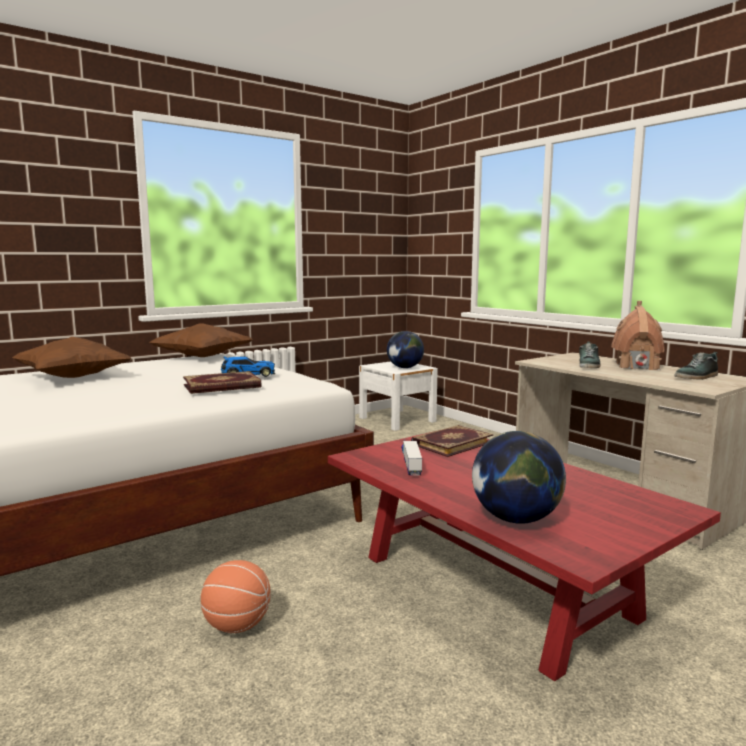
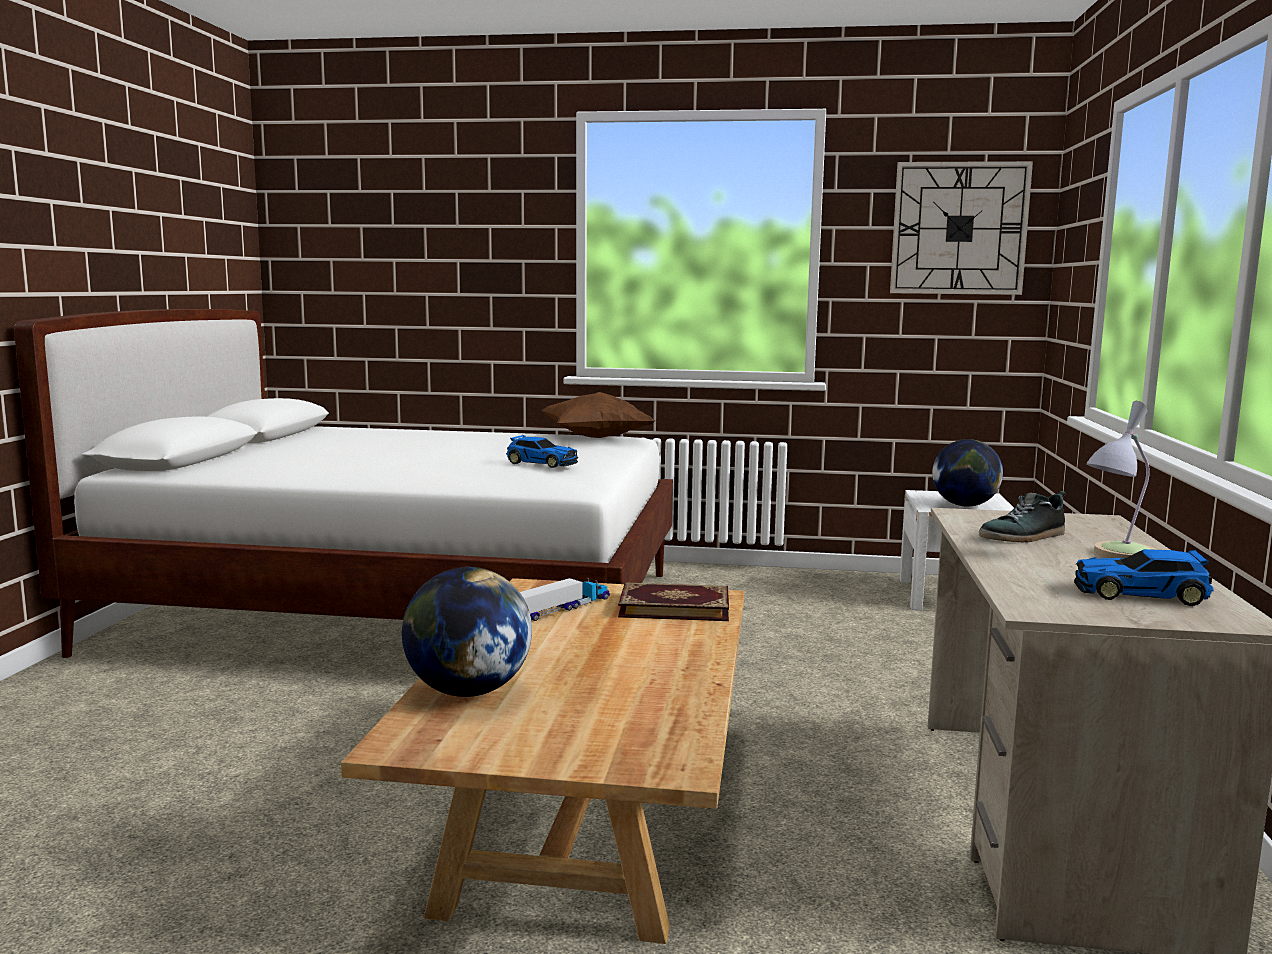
camera: 45 degrees right, 0 degrees up
(74, 378) = (415, 440): brown pillow -> none
(222, 386) = (473, 469): book -> none
(237, 625) = (315, 731): basketball -> none
(368, 213) = (959, 228): none -> wall clock
(495, 586) = (587, 817): red coffee table -> beige coffee table
(636, 366) = (1116, 556): toy house -> table lamp
(697, 377) = (1142, 594): shoe -> toy car

